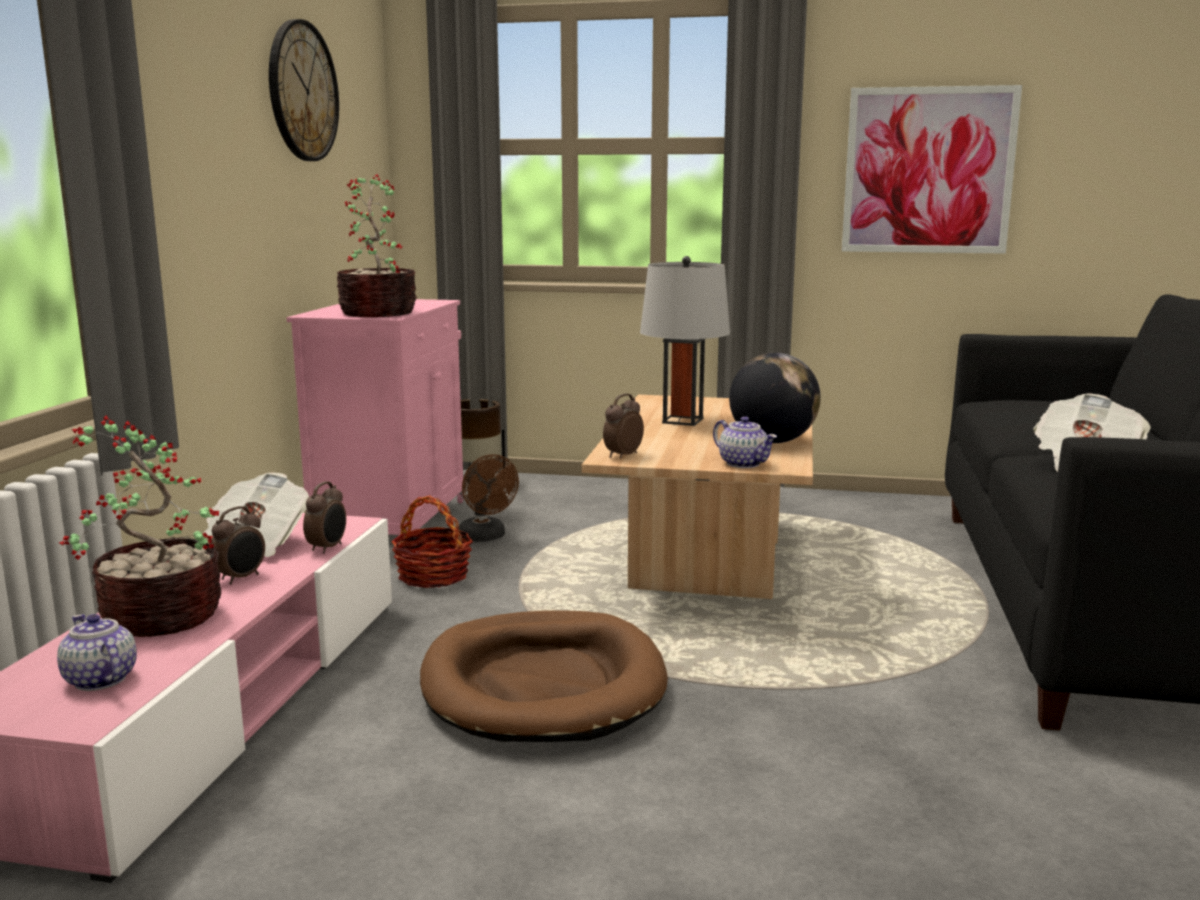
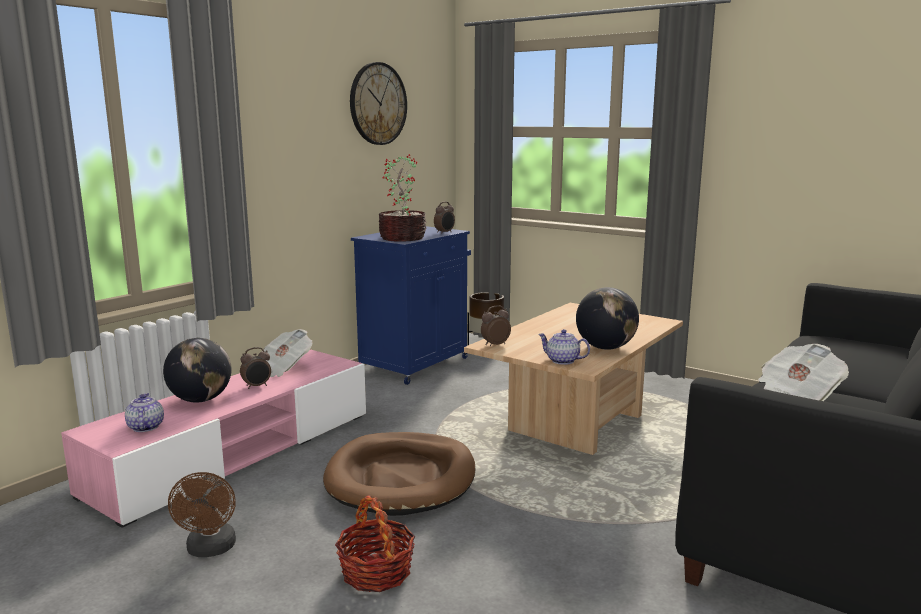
camera: 25 degrees right, 0 degrees up
(158, 616) = (200, 400): potted plant -> globe
(328, 548) = (315, 376): alarm clock -> alarm clock (445, 232)
(392, 521) = (415, 364): pink cabinet -> blue cabinet
(433, 576) = (405, 402): basket -> basket (376, 572)
(486, 537) = (458, 383): brown fan -> brown fan (210, 550)
(683, 421) = (569, 325): grey table lamp -> none
(744, 464) = (562, 361): teapot -> teapot turned 135 degrees clockwise
(928, 171) = (806, 155): picture -> none

